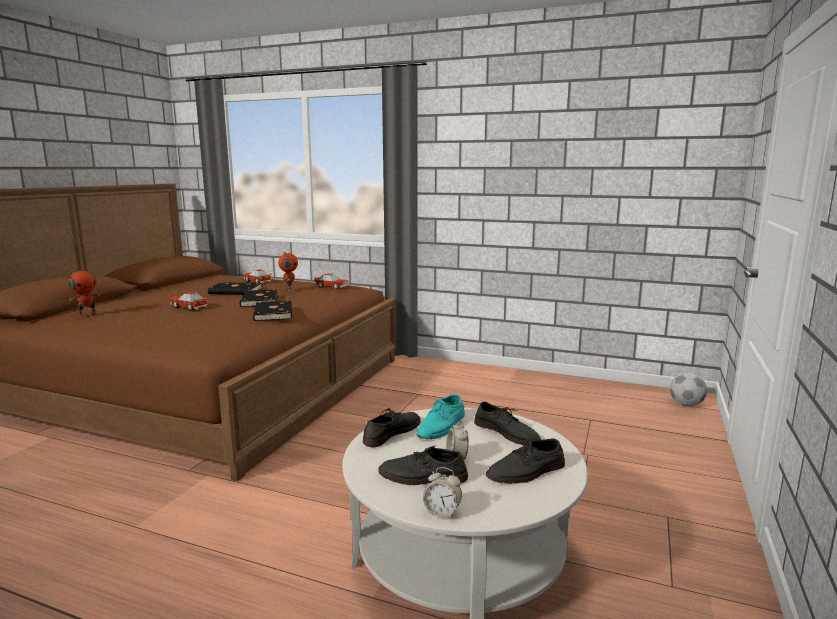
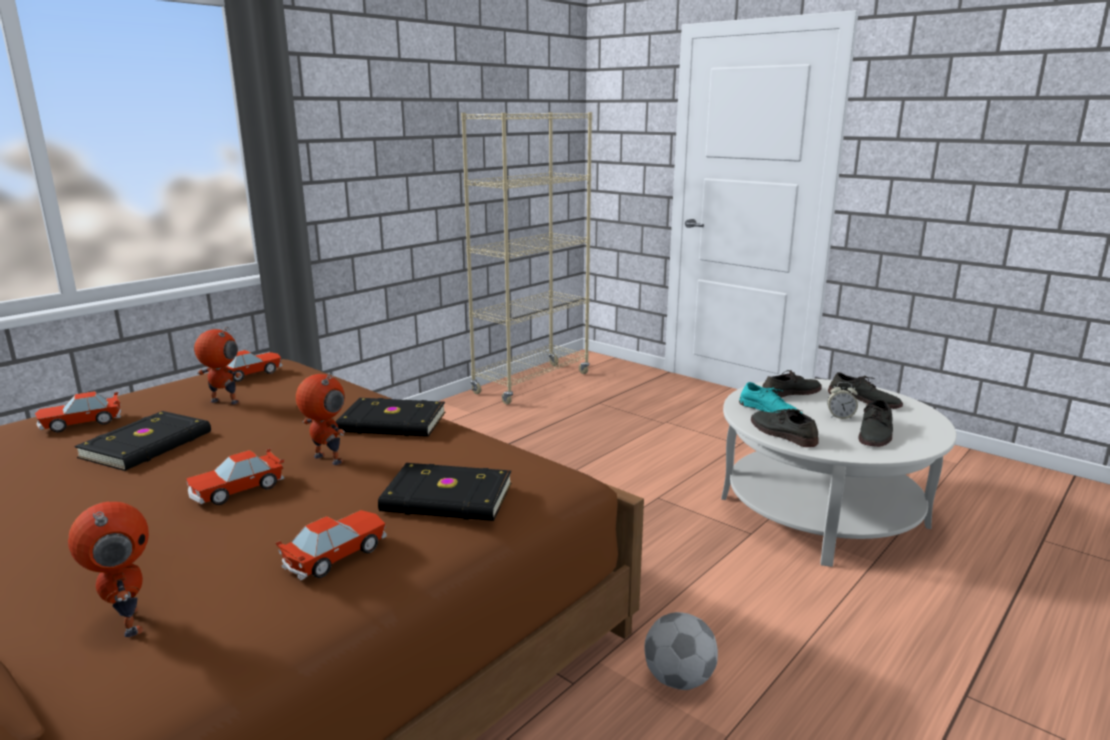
camera: 70 degrees left, 5 degrees up
(126, 327) = (336, 555): none -> toy car
(222, 312) = (326, 460): none -> toy robot
(258, 301) = (278, 428): black book -> black book (447, 499)
(442, 512) = (933, 435): alarm clock -> none
(526, 472) = (864, 399): grey shoe -> grey shoe turned 45 degrees counterclockwise
(594, 389) = (532, 383): none -> beige bookcase
(686, 404) = (596, 363): football -> football (679, 679)

